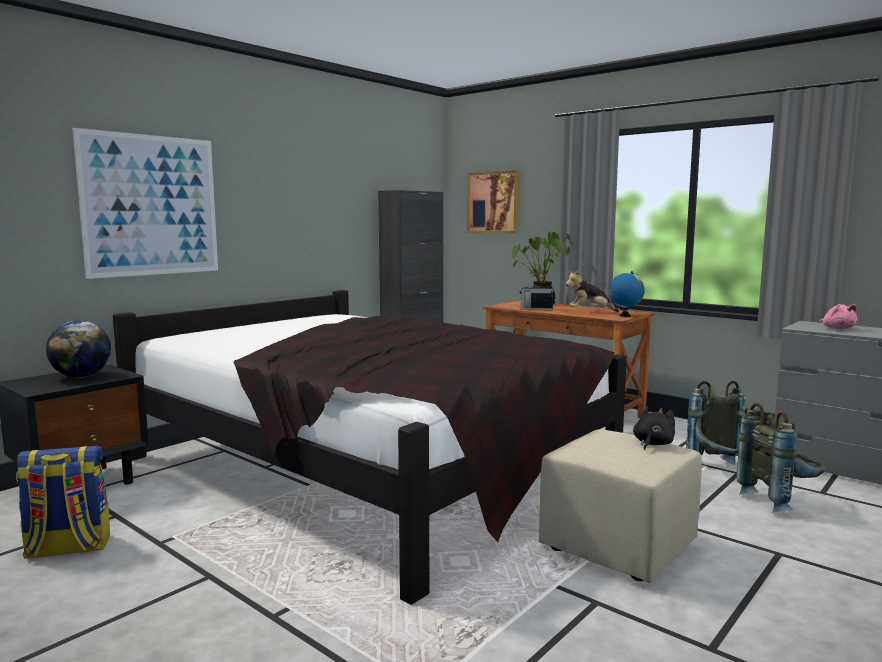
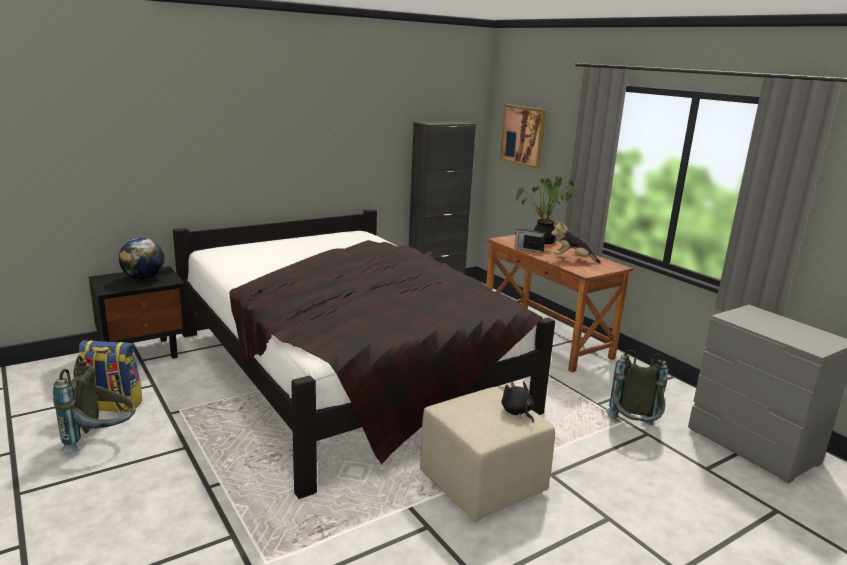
camera: 15 degrees right, 10 degrees up
(151, 205) = (204, 145): picture -> none
(625, 316) = (598, 270): globe -> none
(652, 444) = (517, 412): black plush toy -> black plush toy turned 75 degrees counterclockwise
(780, 501) = (658, 469): grey backpack -> grey backpack (102, 440)
(837, 329) = (766, 323): pink plush toy -> none

